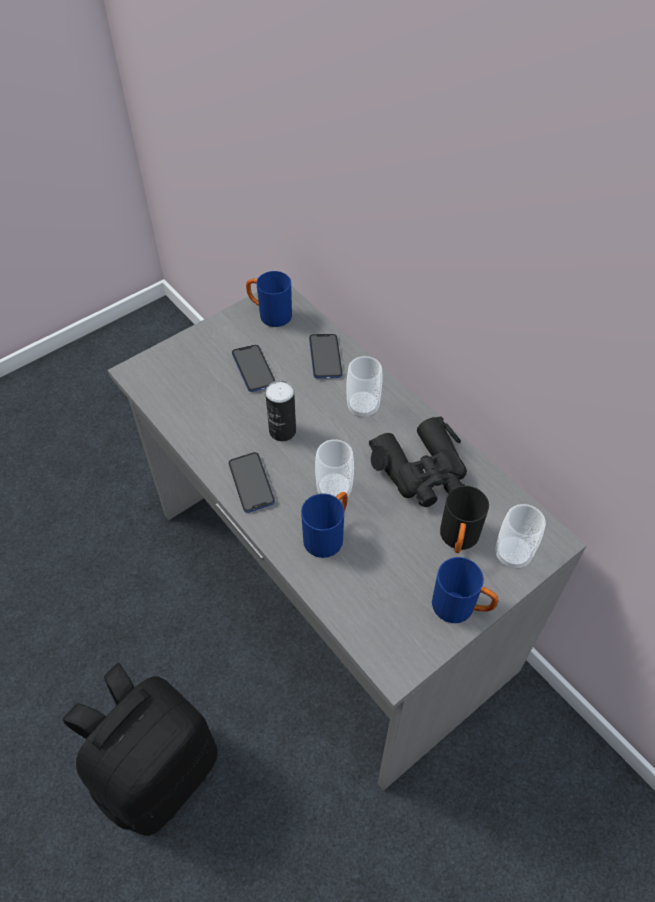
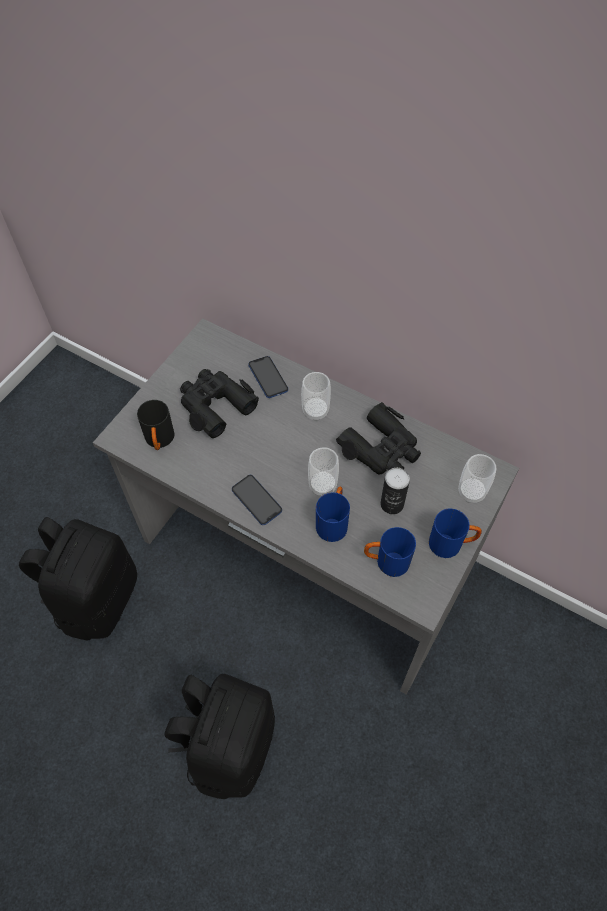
camera: 20 degrees left, 5 degrees up
(91, 558) = (97, 598): none -> black backpack
(253, 369) = (215, 405): phone -> black binoculars
(269, 314) = (206, 354): blue mug -> blue mug (386, 562)
(282, 431) = (262, 450): can -> can (392, 504)
(458, 540) = (429, 494): black mug -> black mug (160, 441)

